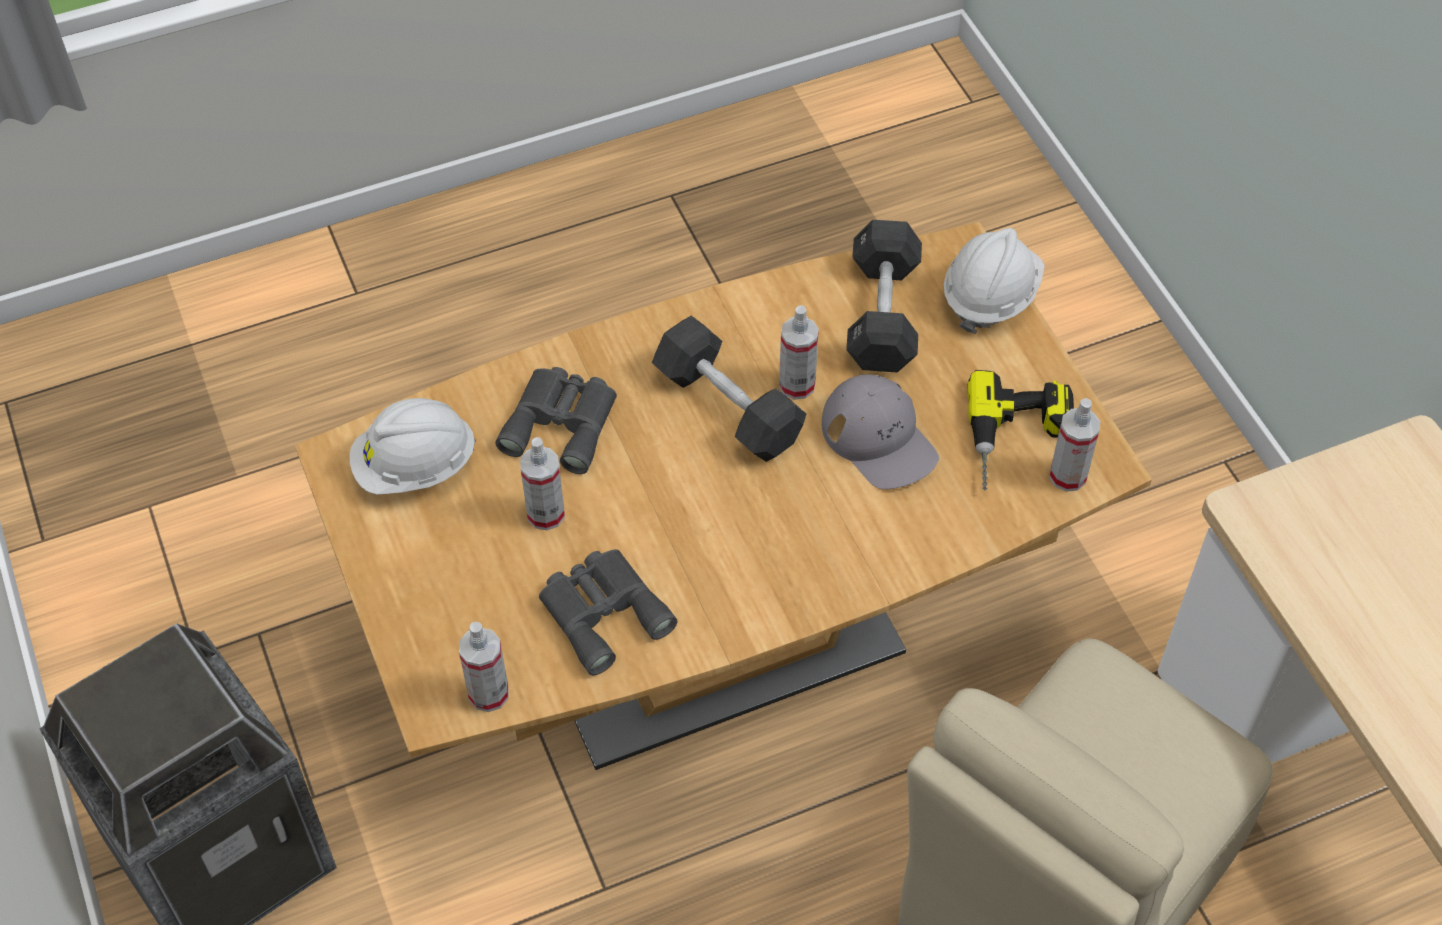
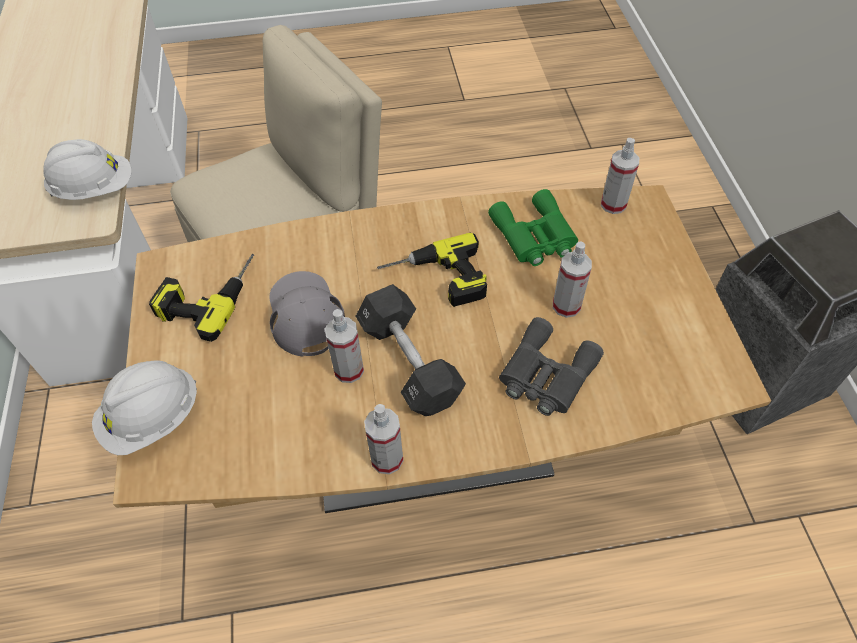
camera: 165 degrees left, 0 degrees up
(415, 467) = (667, 361): white hard hat -> white hard hat (95, 189)
(602, 611) = (534, 237): grey binoculars -> green binoculars
(726, 516) = (436, 280): none -> power drill
(882, 314) = (251, 420): black dumbbell -> none
(1068, 476) = (190, 264): spray bottle -> spray bottle (387, 459)

